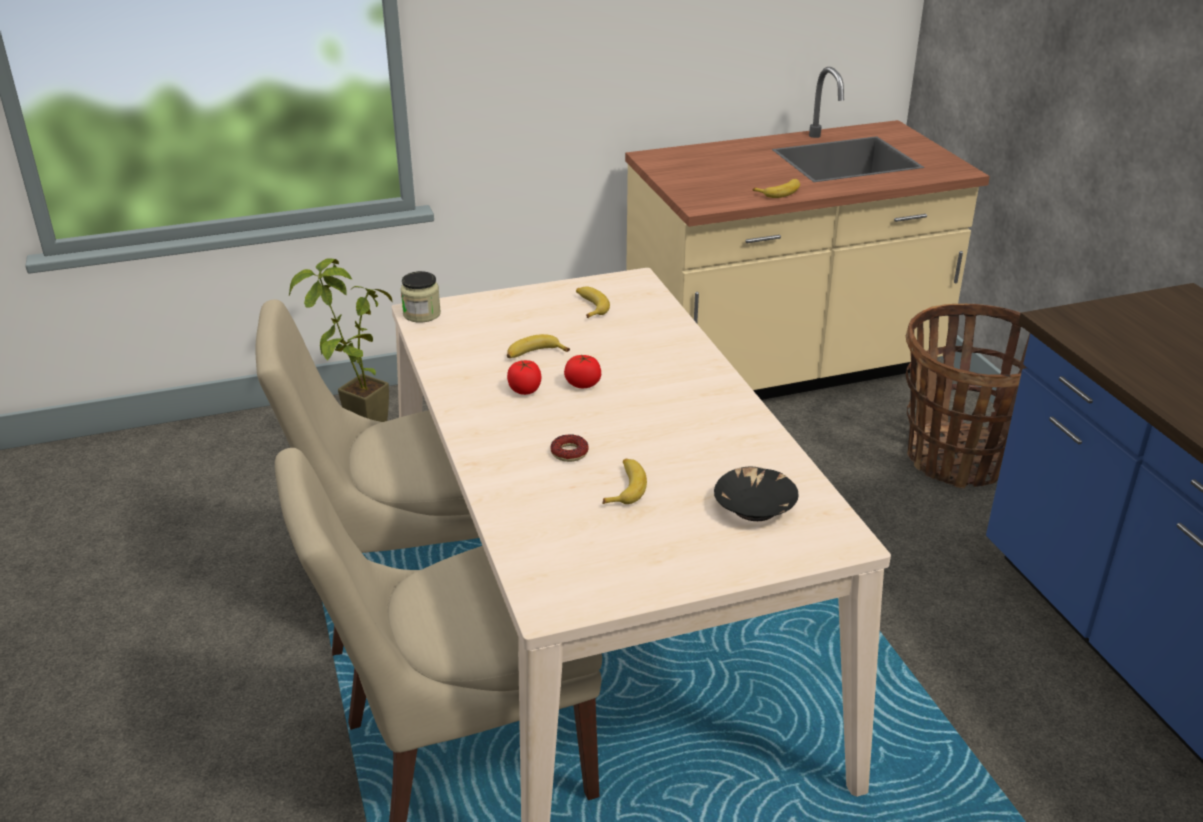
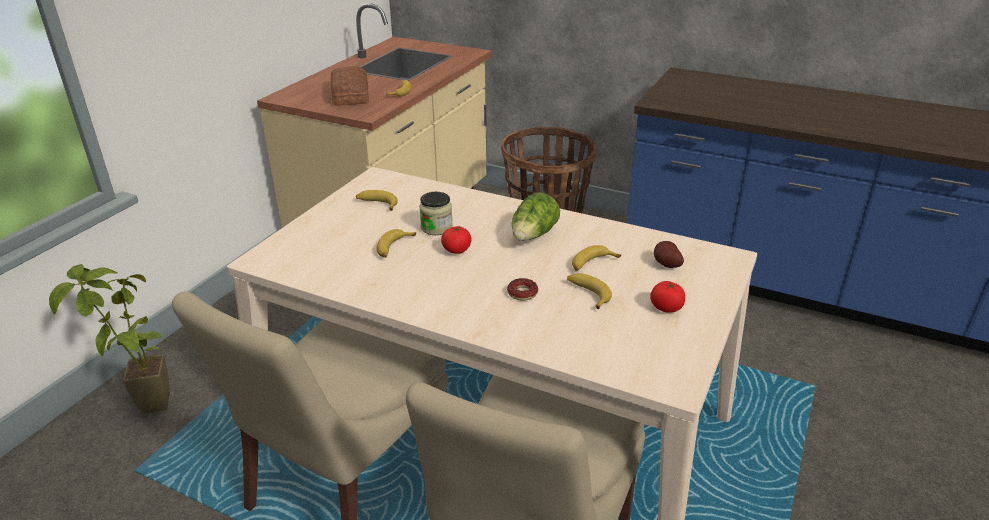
camera: 45 degrees left, 0 degrees up
(422, 314) = (264, 261): jar -> jar (436, 227)
(525, 390) = (427, 272): tomato -> tomato (666, 307)
(677, 408) = (533, 236): none -> lettuce
(682, 464) = (592, 264): none -> banana
(724, 177) = (351, 94): none -> bread
(755, 507) = (665, 265): black bowl -> potato

